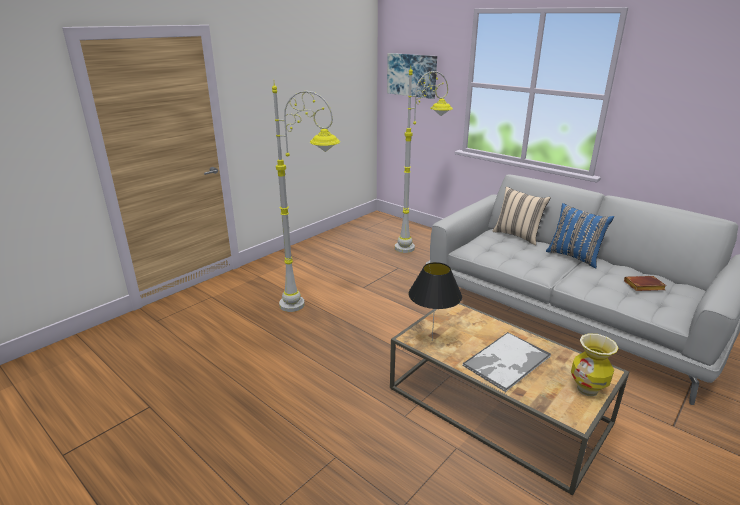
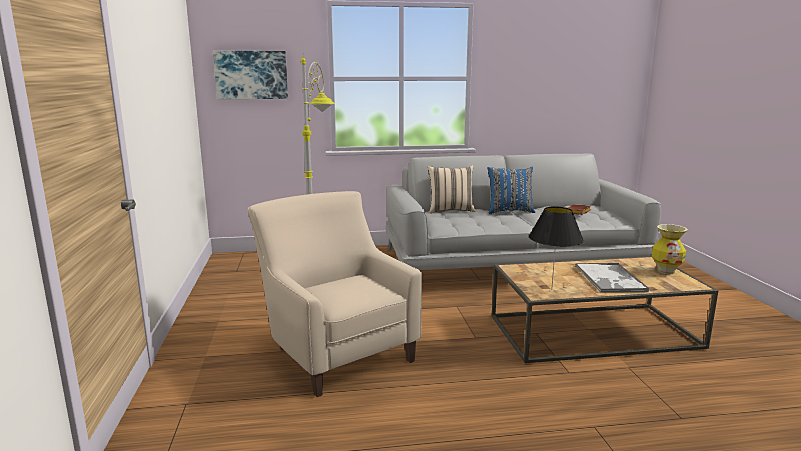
camera: 50 degrees left, 10 degrees down
(312, 308) = (334, 350): grey floor lamp -> beige armchair

